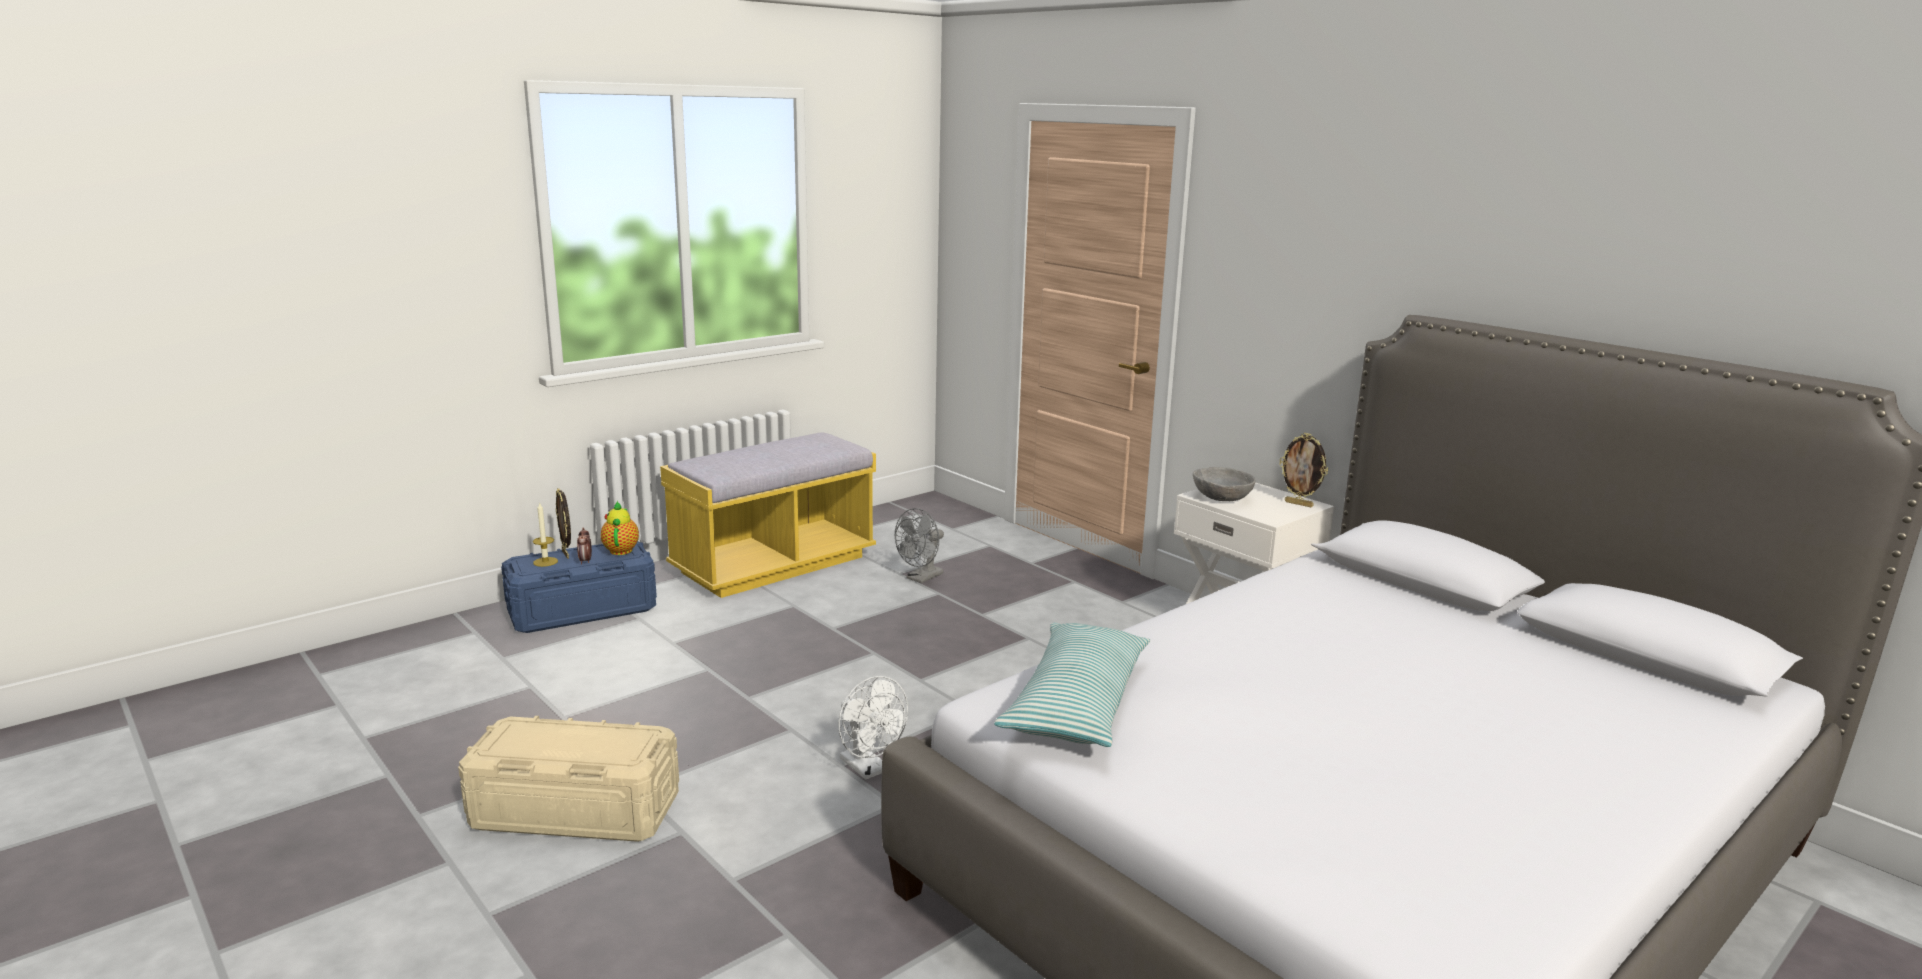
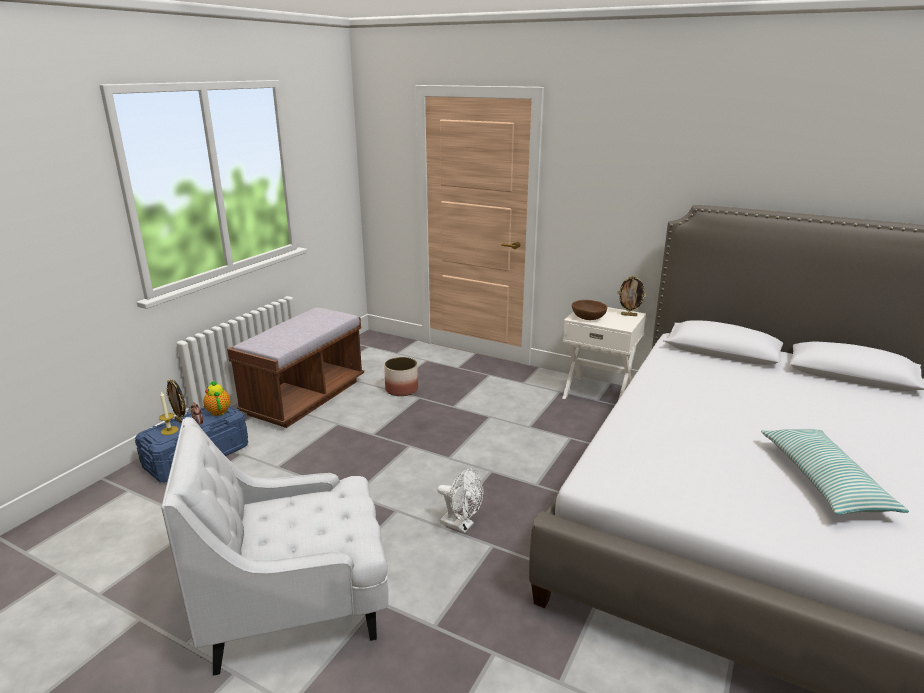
camera: 20 degrees left, 5 degrees up
(575, 811) = (297, 607): beige storage box -> white armchair
(773, 565) = (304, 397): yellow bench -> brown bench
(921, 578) = (402, 389): grey fan -> planter
(1076, 702) = (635, 469): pillow -> pillow (823, 481)
(1221, 497) = (588, 317): grey bowl -> brown bowl

